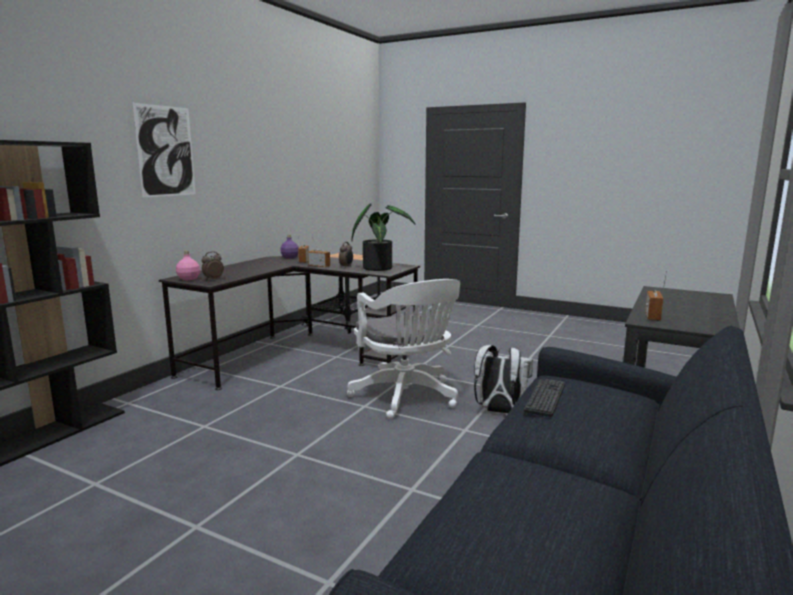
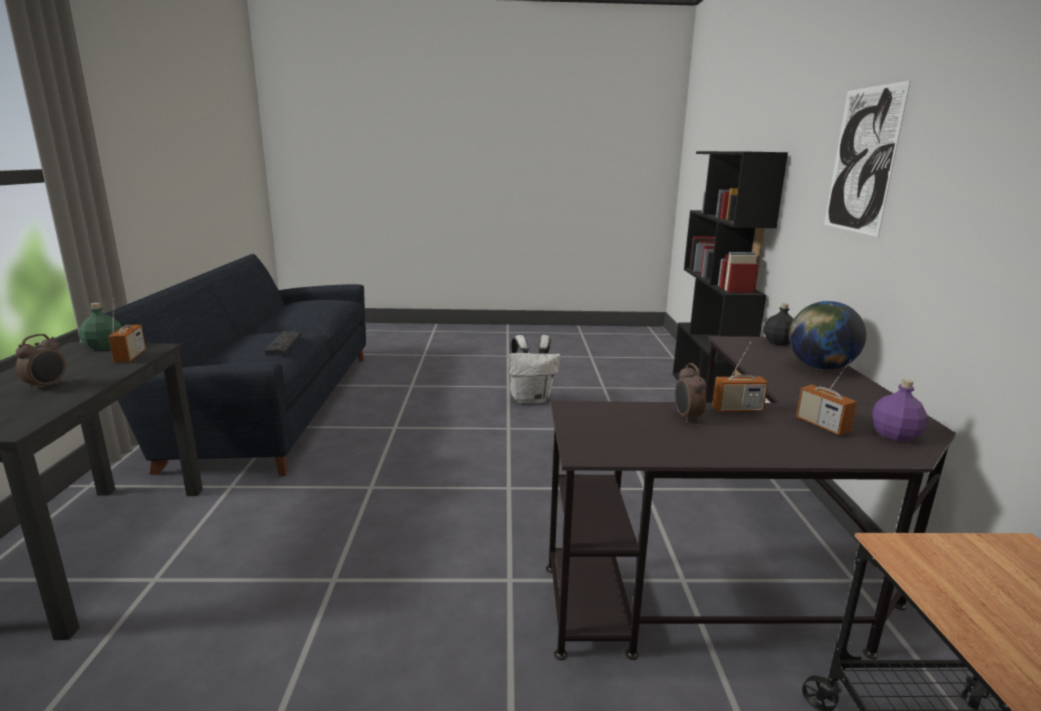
camera: 150 degrees right, 5 degrees up
(189, 279) = (778, 342): pink bottle -> black bottle
(213, 279) = (751, 346): alarm clock -> alarm clock (47, 386)
(224, 270) = (819, 367): none -> globe
(379, 268) = (622, 429): potted plant -> none
(407, 397) = (469, 515): white office chair -> none
(499, 412) = (332, 525): white backpack -> white backpack (531, 399)
(693, 327) = (103, 347): none -> green bottle

